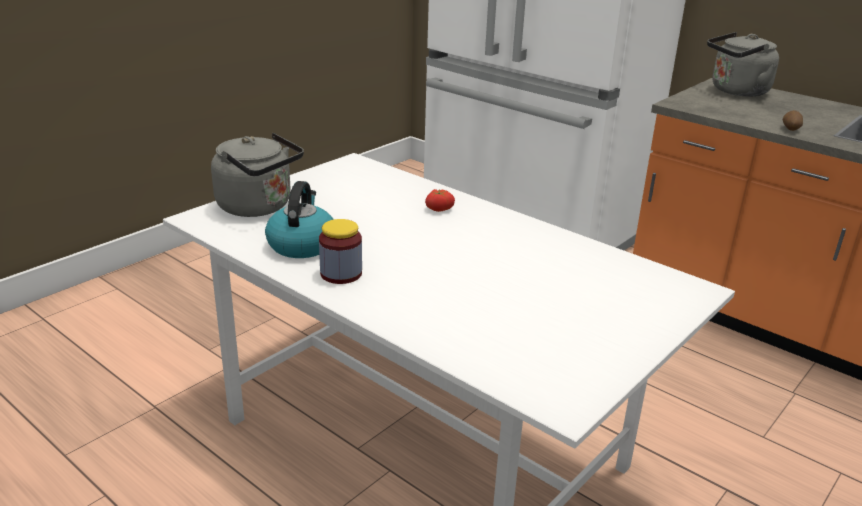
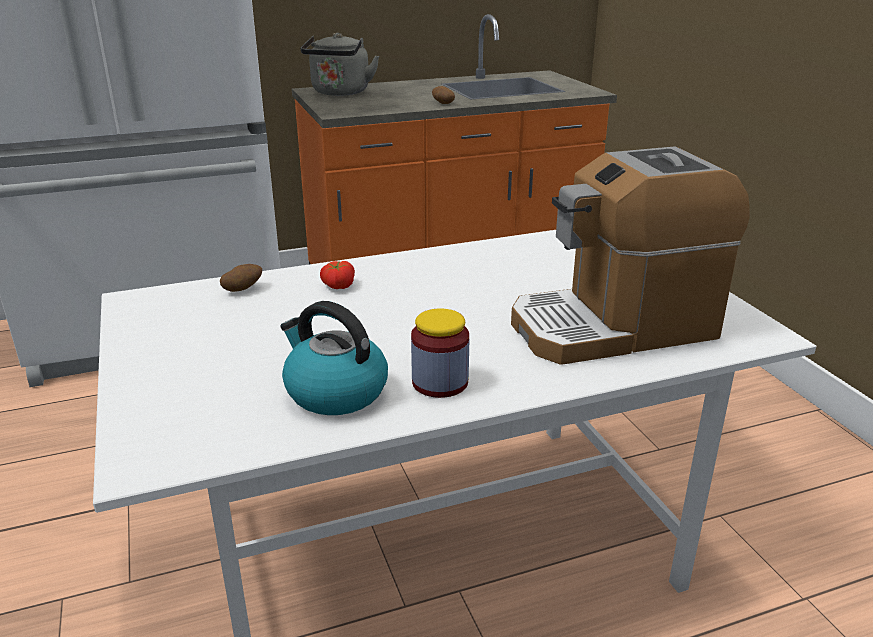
camera: 60 degrees left, 0 degrees up
(259, 207) = (177, 400): grey kettle -> none
(399, 184) = (243, 289): none -> potato
(494, 325) = (614, 326): none -> coffee machine

